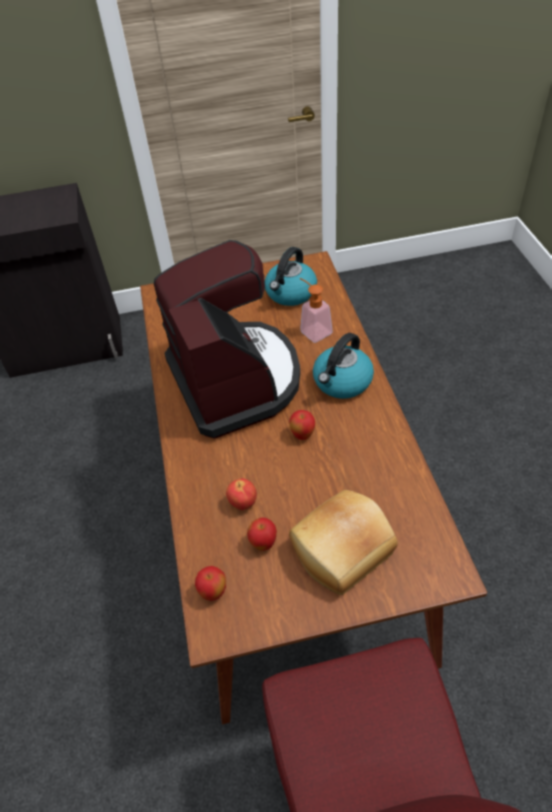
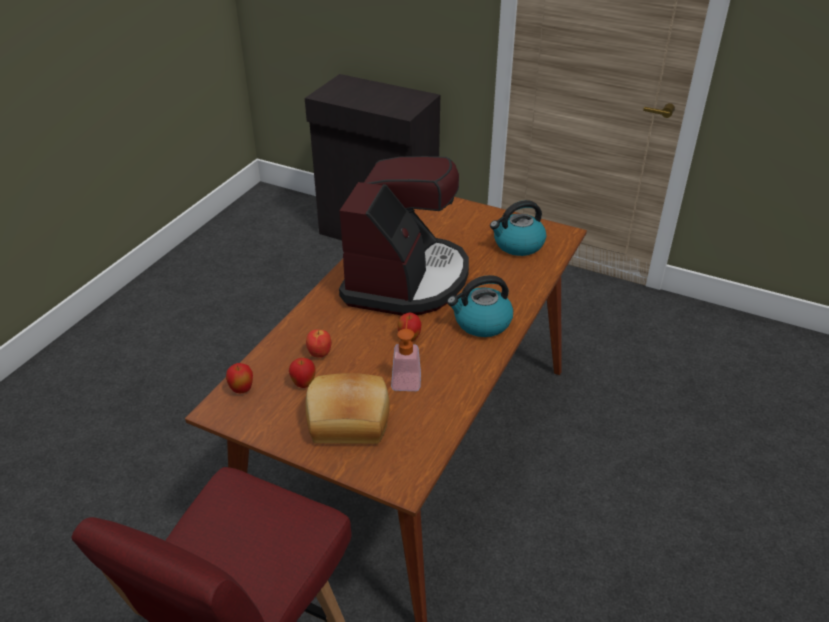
camera: 35 degrees right, 10 degrees down
(312, 330) = (503, 277): soap dispenser -> soap dispenser (406, 378)

